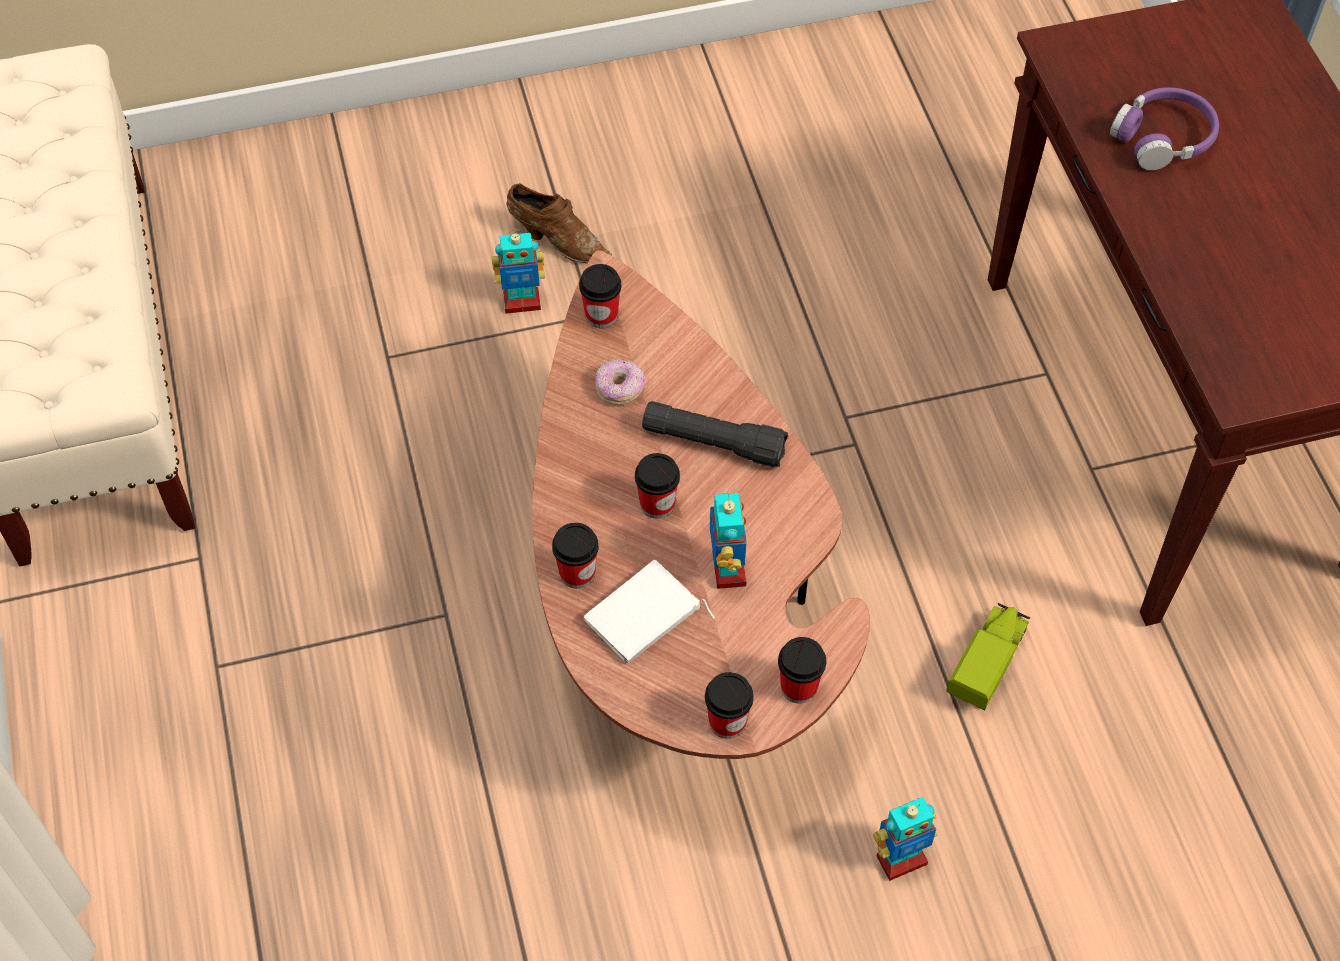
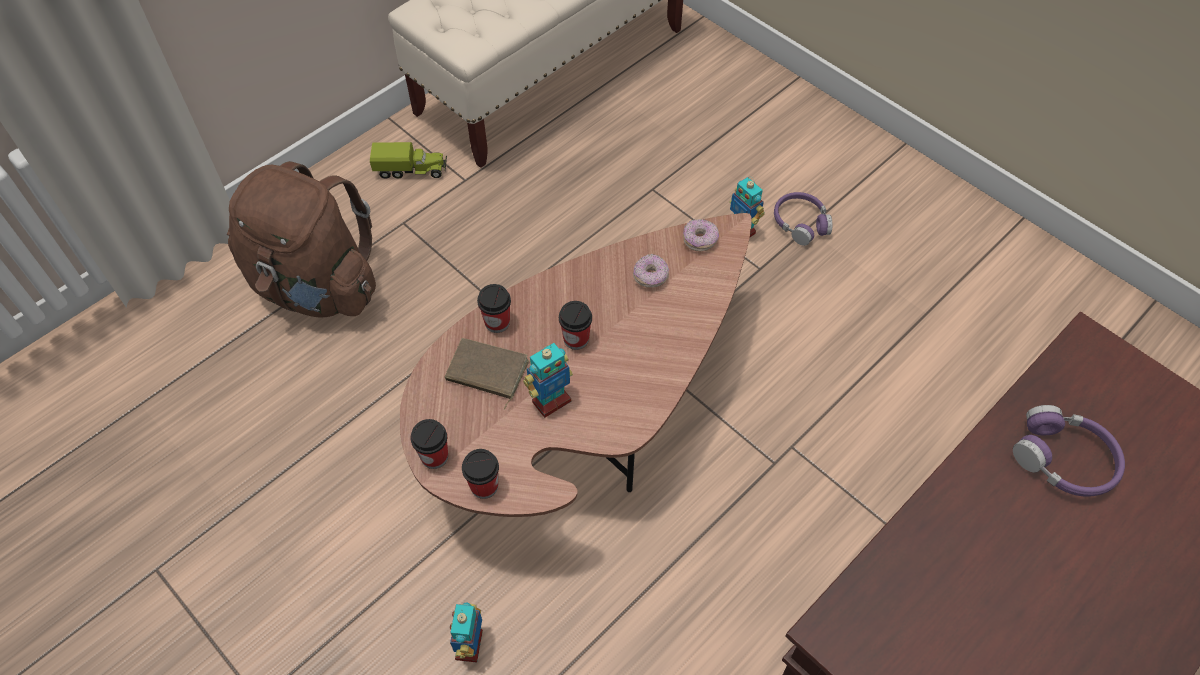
camera: 60 degrees right, 0 degrees up
(248, 824) = (316, 287): none -> brown backpack
(556, 240) = (800, 223): brown shoe -> purple headphones
(601, 315) = (699, 240): cup -> donut
(644, 618) = (486, 373): white book -> brown book
(713, 443) = (644, 347): black flashlight -> none
(901, 859) = (470, 645): toy robot -> toy robot turned 60 degrees clockwise
(987, 664) = (654, 632): toy truck -> toy truck (411, 170)

